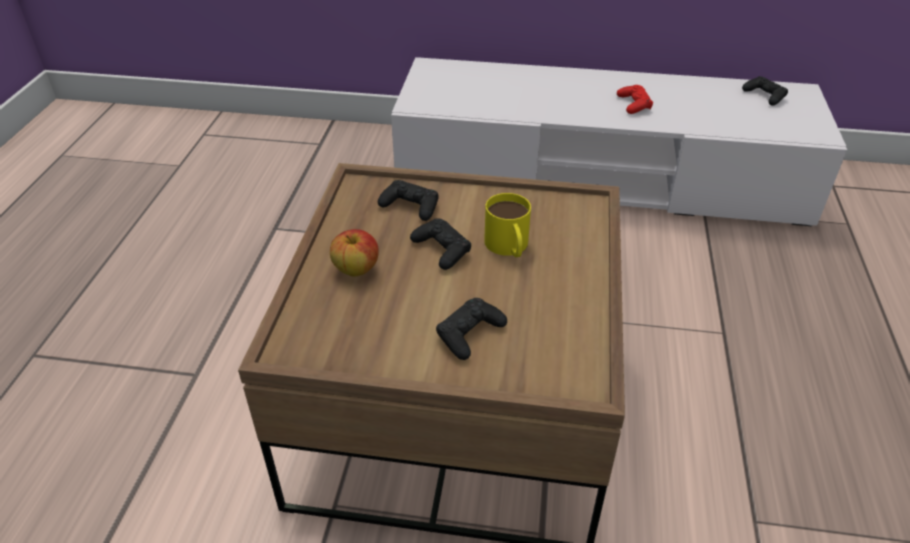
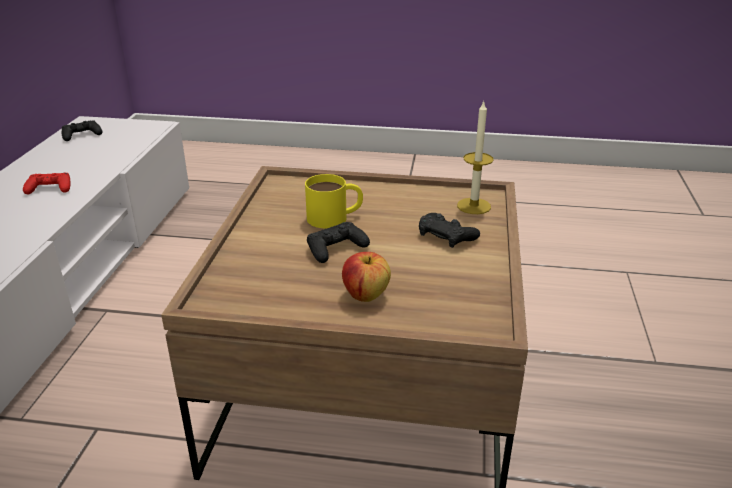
camera: 90 degrees left, 10 degrees down
(410, 206) = (261, 267): black game controller -> none
(551, 367) = (474, 206): none -> candle

